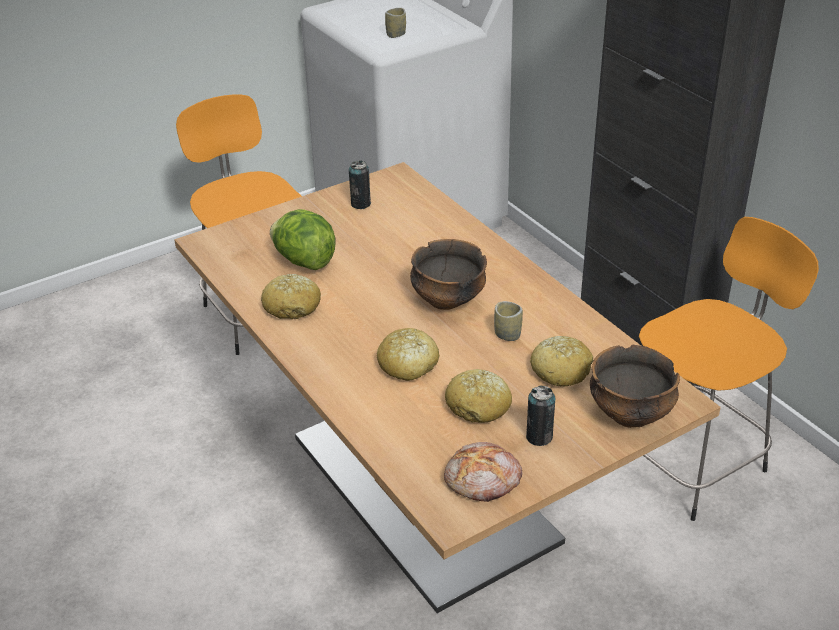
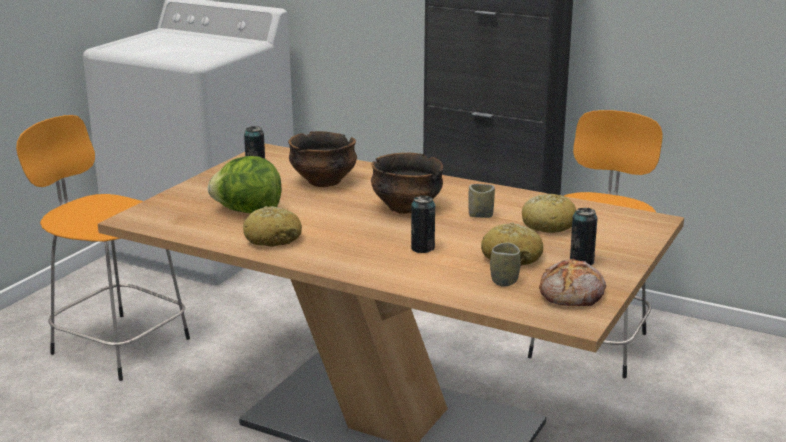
camera: 30 degrees left, 15 degrees down
(396, 34) = (197, 52): cup -> cup (504, 281)
(408, 364) = (422, 248): bread -> can
(630, 414) = (629, 234): bowl -> bowl (324, 181)

